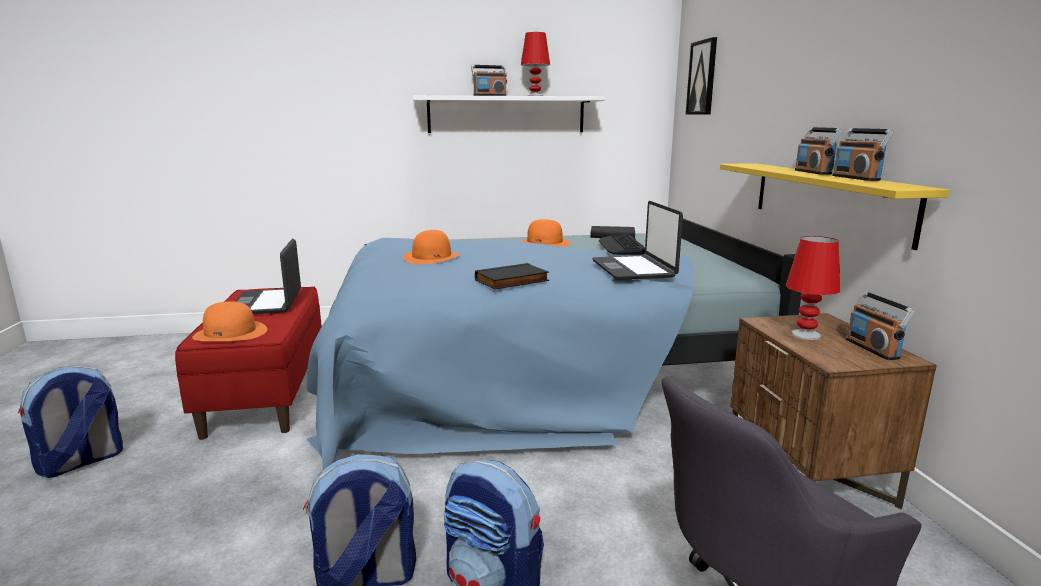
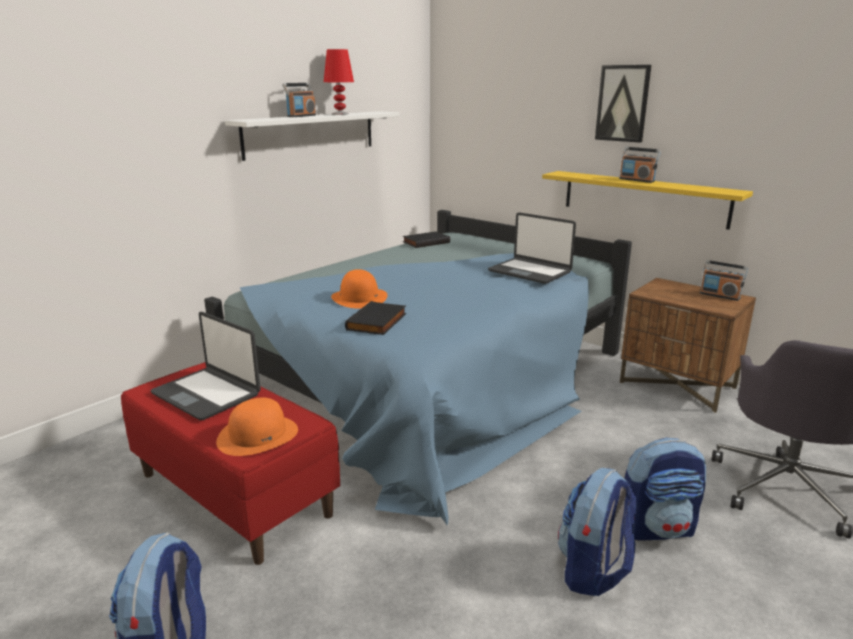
camera: 40 degrees left, 5 degrees up
(512, 281) = (486, 304): black book -> black book (378, 322)
(545, 243) = (396, 261): orange hat -> none
(621, 246) = (470, 252): keyboard -> none
(702, 78) = (474, 94): picture -> picture (623, 103)
(805, 335) = (679, 296): red table lamp -> none
(856, 178) = (680, 184): radio -> none

